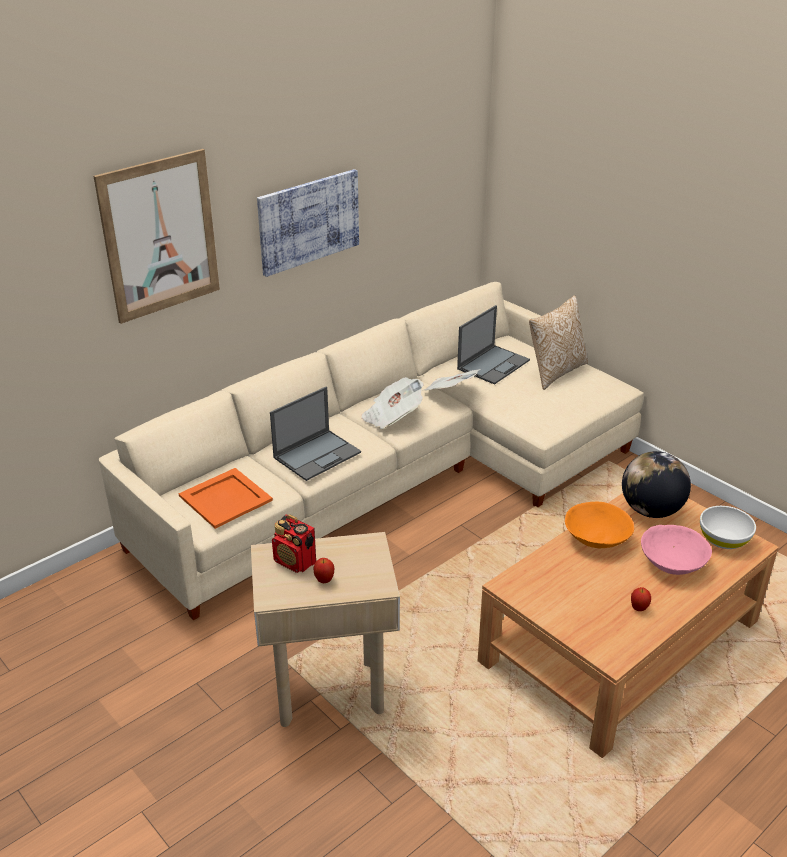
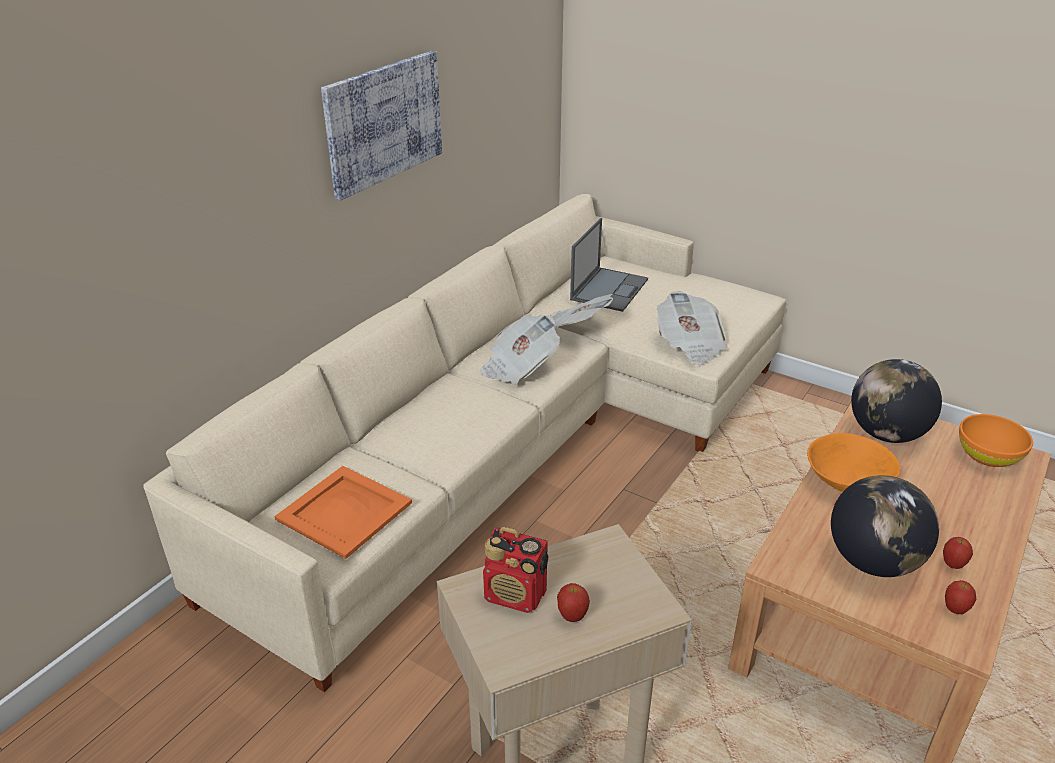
camera: 15 degrees left, 0 degrees up
(160, 236) = (198, 145): picture -> none
(317, 454) = (446, 430): laptop -> none
(536, 419) = (690, 345): none -> newspaper
(555, 372) = (683, 288): pillow -> none
(579, 595) = (873, 561): none -> globe
(619, 637) = (955, 610): none -> apple
(672, 563) = (951, 496): pink bowl -> none
(723, 539) = (987, 455): white bowl -> orange bowl

